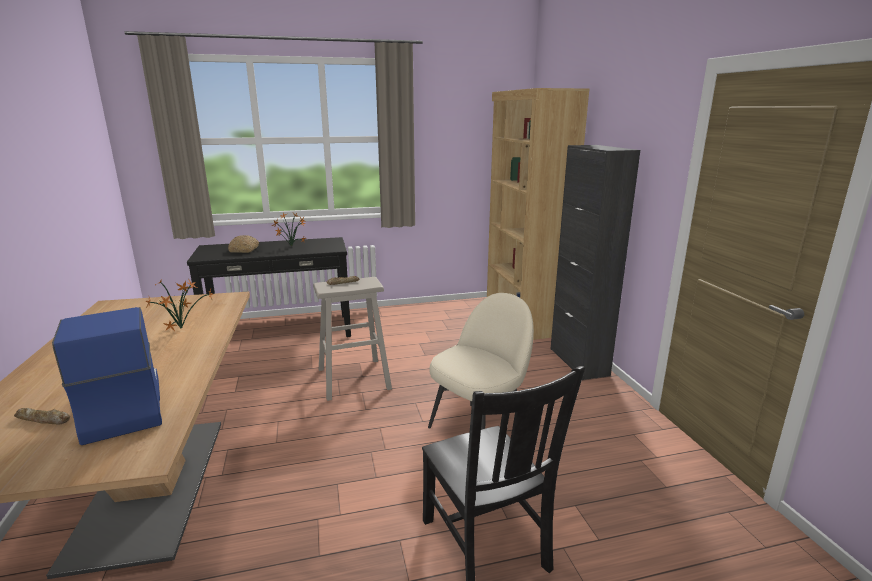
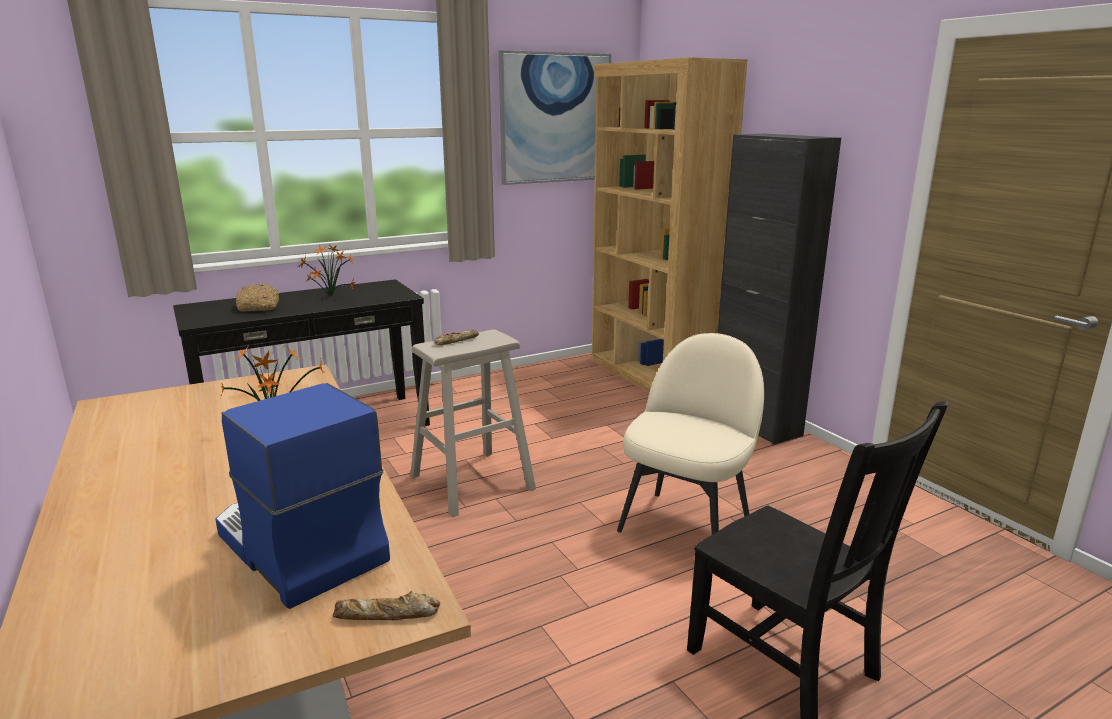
camera: 15 degrees left, 0 degrees up
(42, 420) = (179, 585): bread -> bread (387, 615)
(465, 130) = (555, 118): none -> picture

